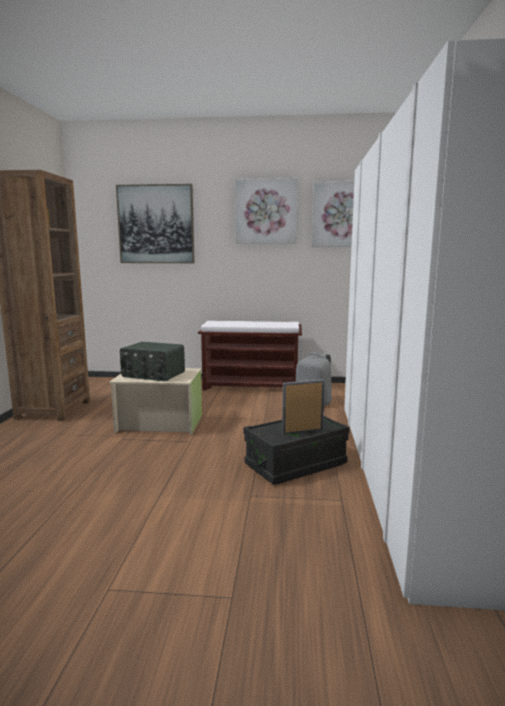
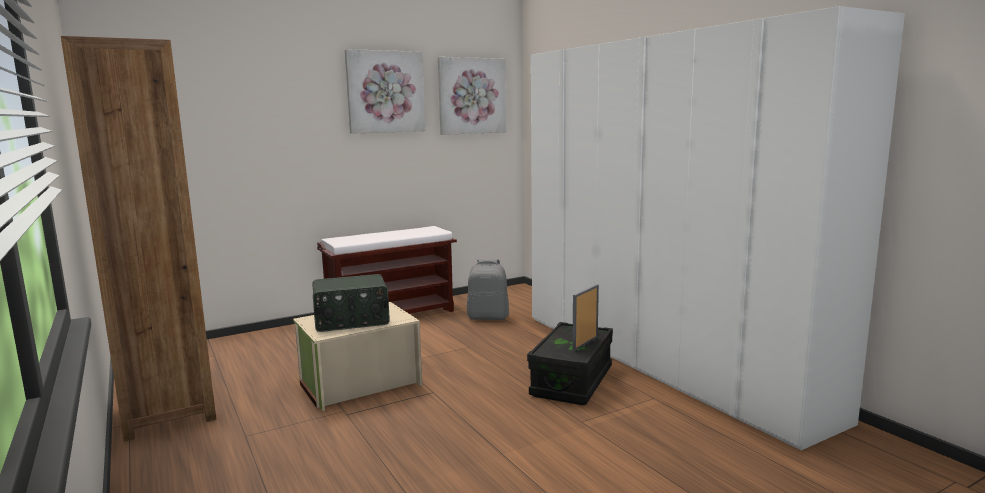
camera: 35 degrees left, 0 degrees up
(156, 224) = (233, 109): picture -> none

